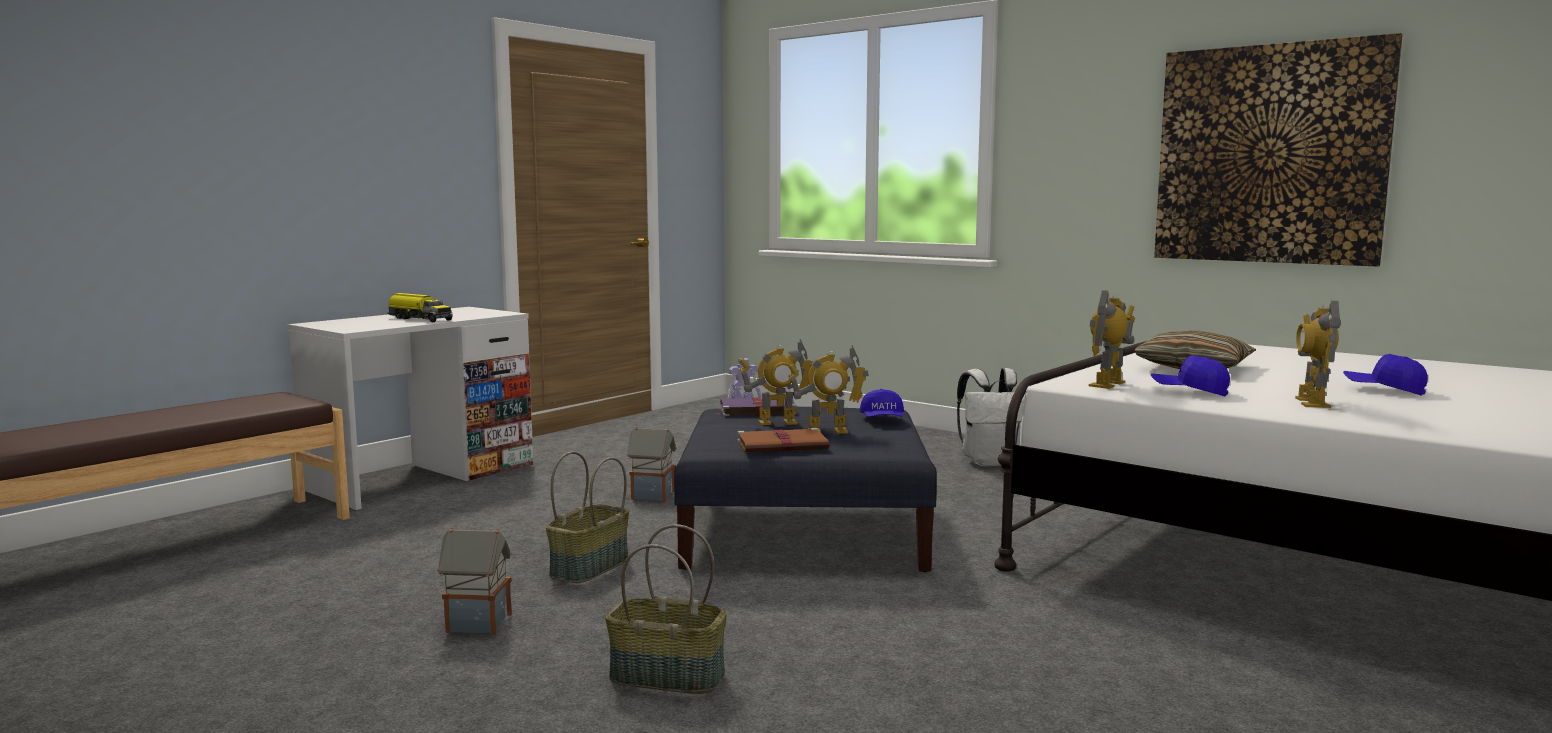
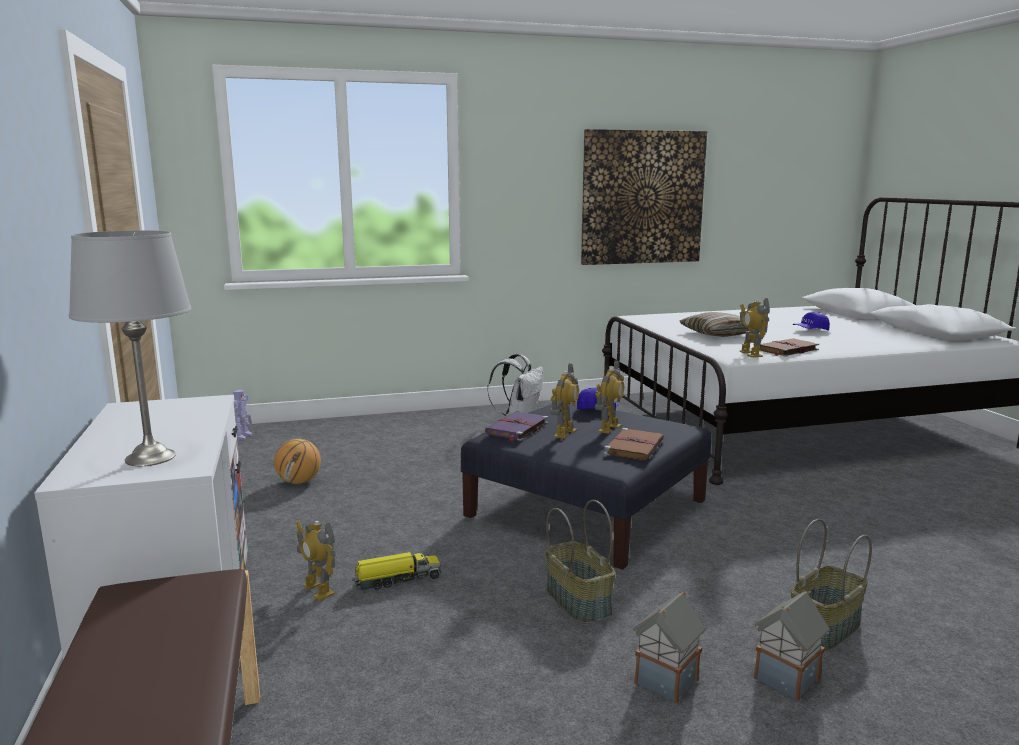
camera: 55 degrees left, 5 degrees up
(365, 324) = (151, 457): none -> grey table lamp
(419, 319) = (167, 432): toy truck -> toy truck (397, 580)
(652, 495) = (427, 532): toy house -> toy house (786, 680)
(684, 442) = (299, 482): none -> basketball
(1189, 392) = (786, 350): blue cap -> brown book
(1311, 402) = (831, 344): toy robot -> toy robot (318, 590)

